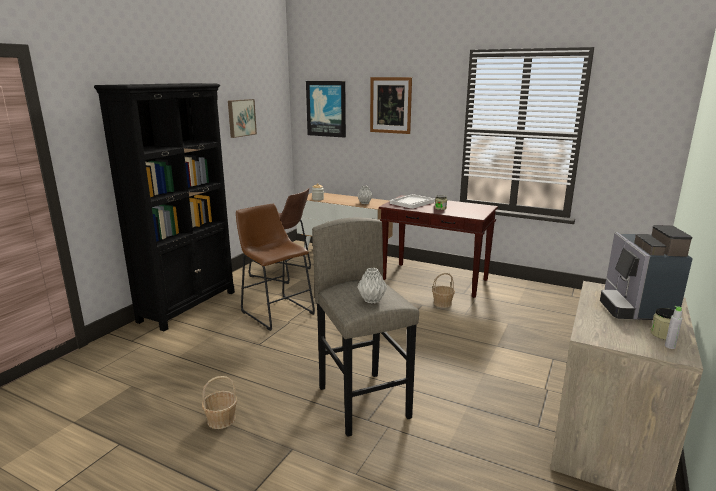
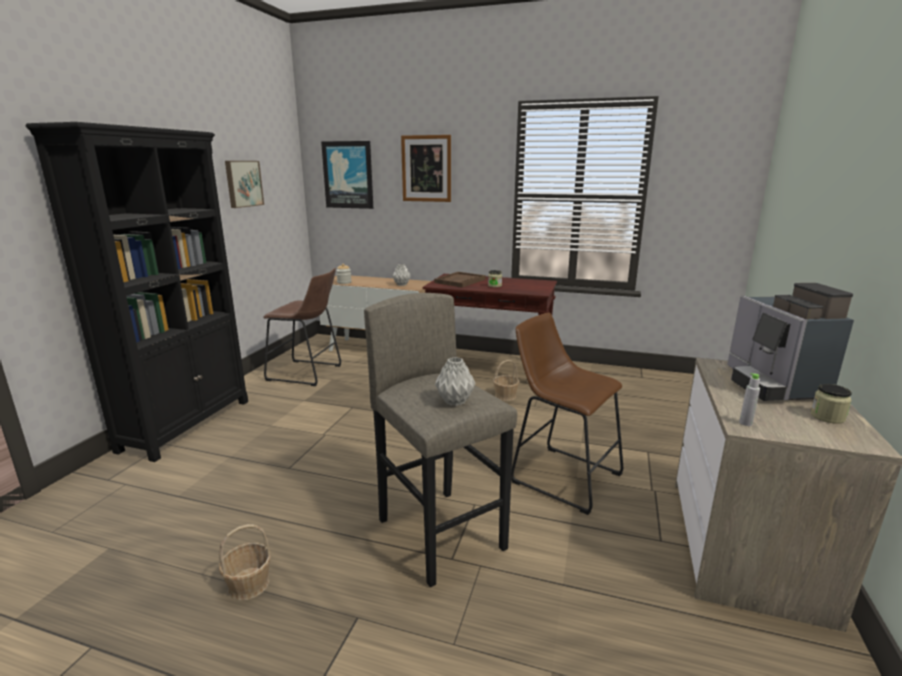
camera: 10 degrees left, 0 degrees up
(275, 311) = (305, 421): brown stool -> brown stool (560, 475)
(412, 203) = (460, 281): white tray -> brown tray
(670, 346) = (845, 432): grey bottle -> grey bottle (745, 423)

